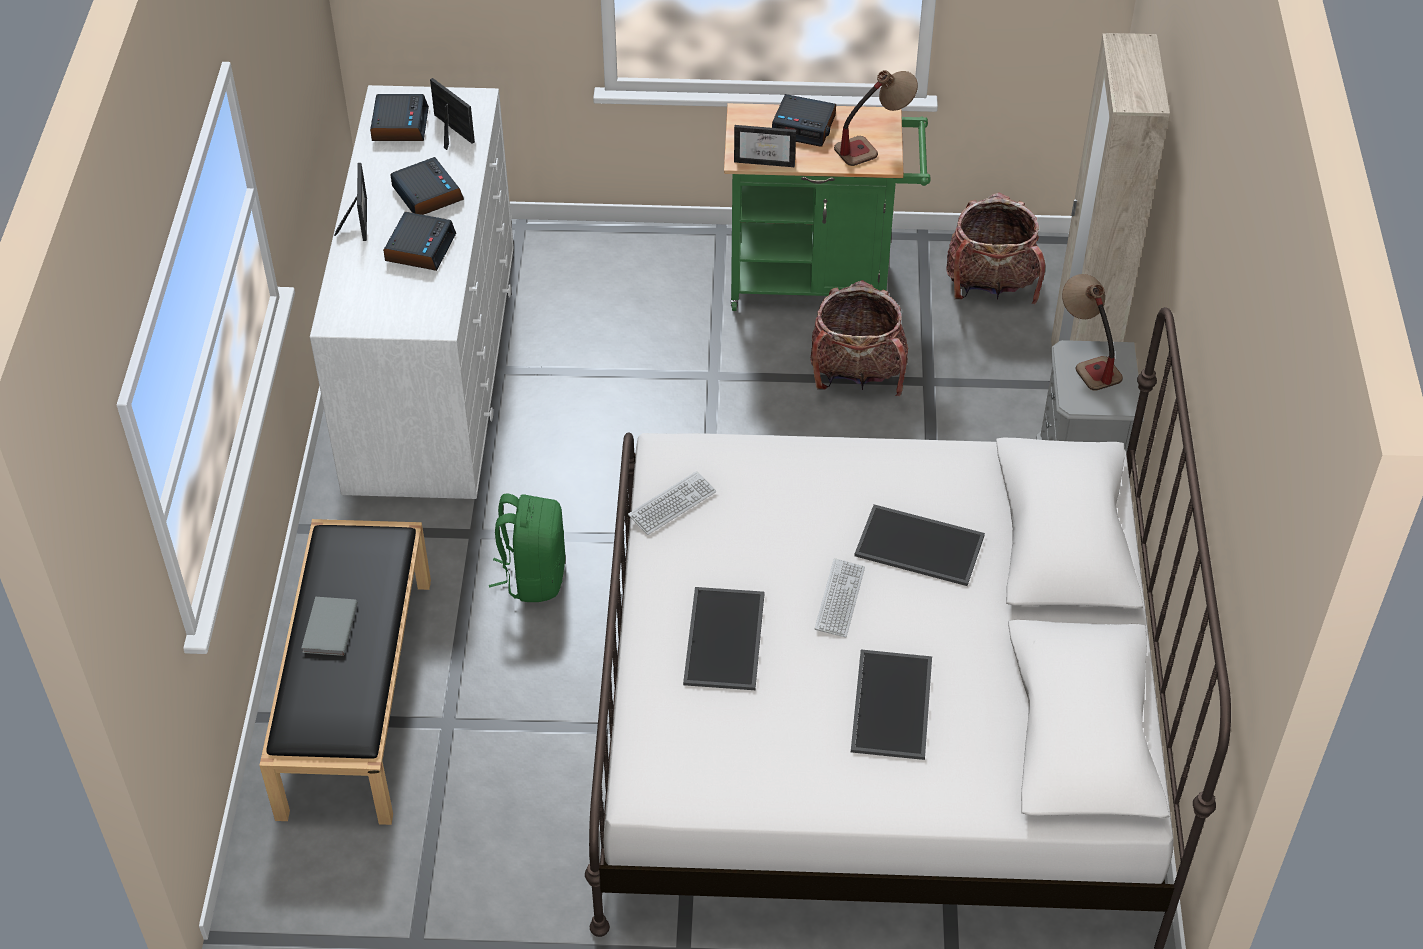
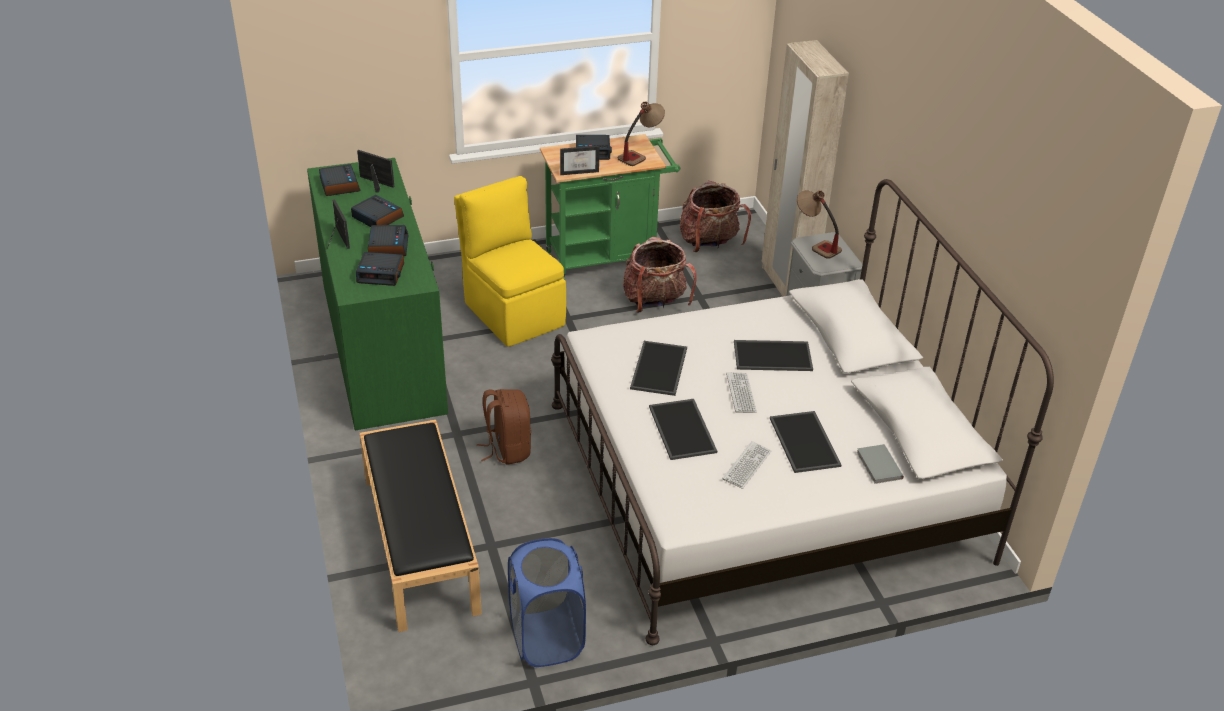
camera: 20 degrees left, 10 degrees down
(328, 628) = (404, 490): grey book -> grey book (878, 466)
(390, 294) = (381, 273): none -> alarm clock
(432, 364) = (382, 346): white dresser -> green dresser
(460, 885) = (546, 638): none -> blue laundry basket
(533, 576) = (507, 449): green backpack -> brown backpack
(639, 348) = (513, 312): none -> yellow chair
(672, 504) = (610, 364): keyboard -> keyboard (747, 466)
(741, 529) = (660, 369): none -> tray

